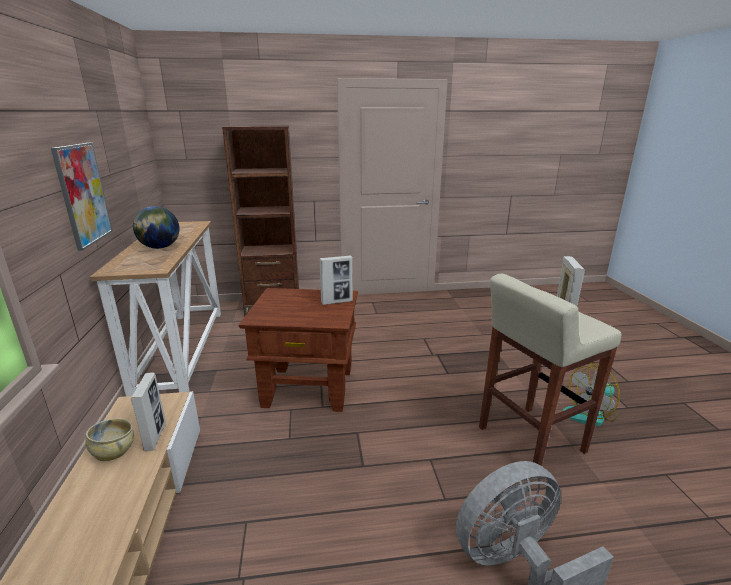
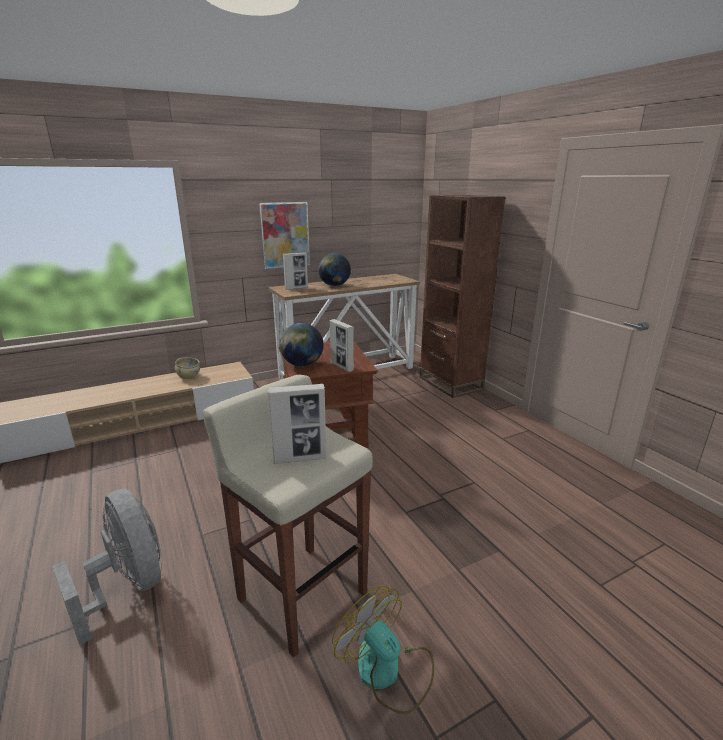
camera: 70 degrees right, 0 degrees up
(155, 436) = (203, 381): picture frame -> picture frame (296, 288)
(313, 318) = (302, 364): none -> globe

